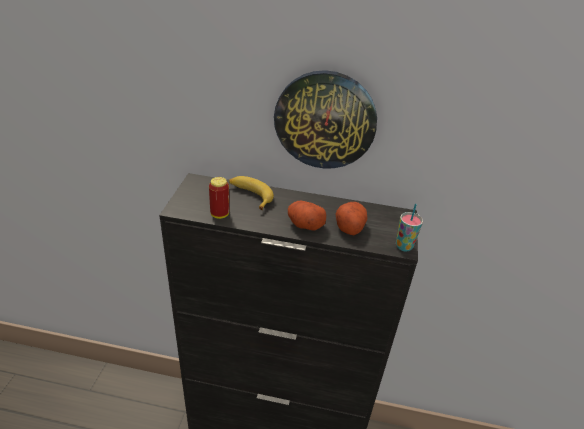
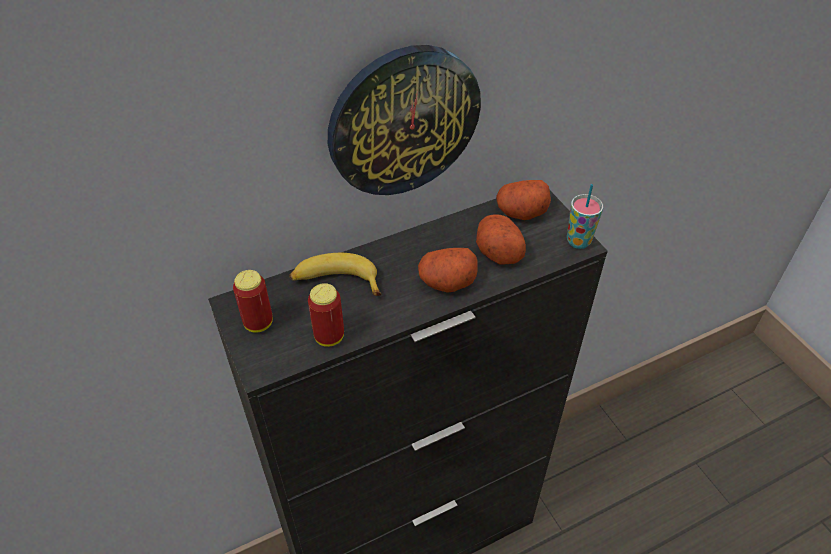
camera: 35 degrees left, 10 degrees up
(196, 192) = (258, 323): none -> can
(385, 216) = (521, 212): none -> potato

